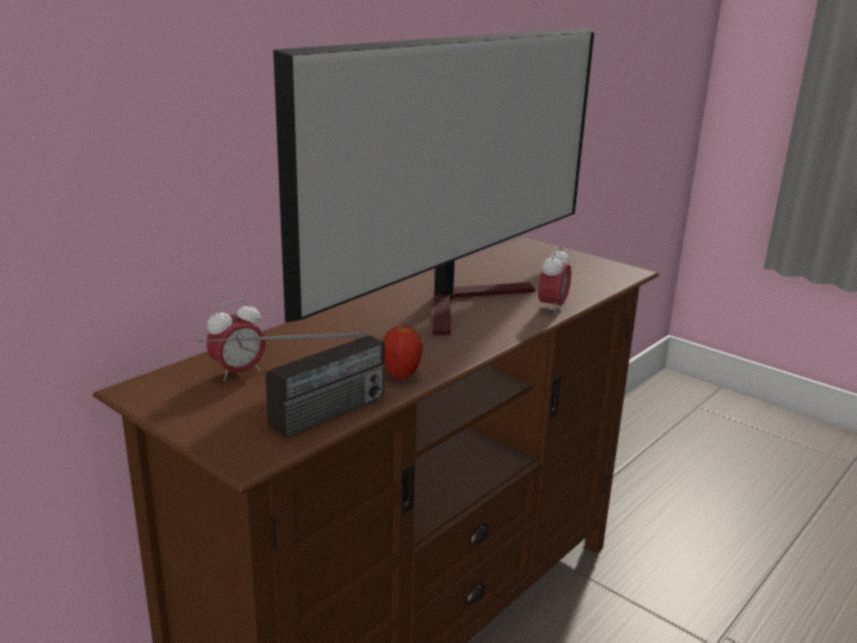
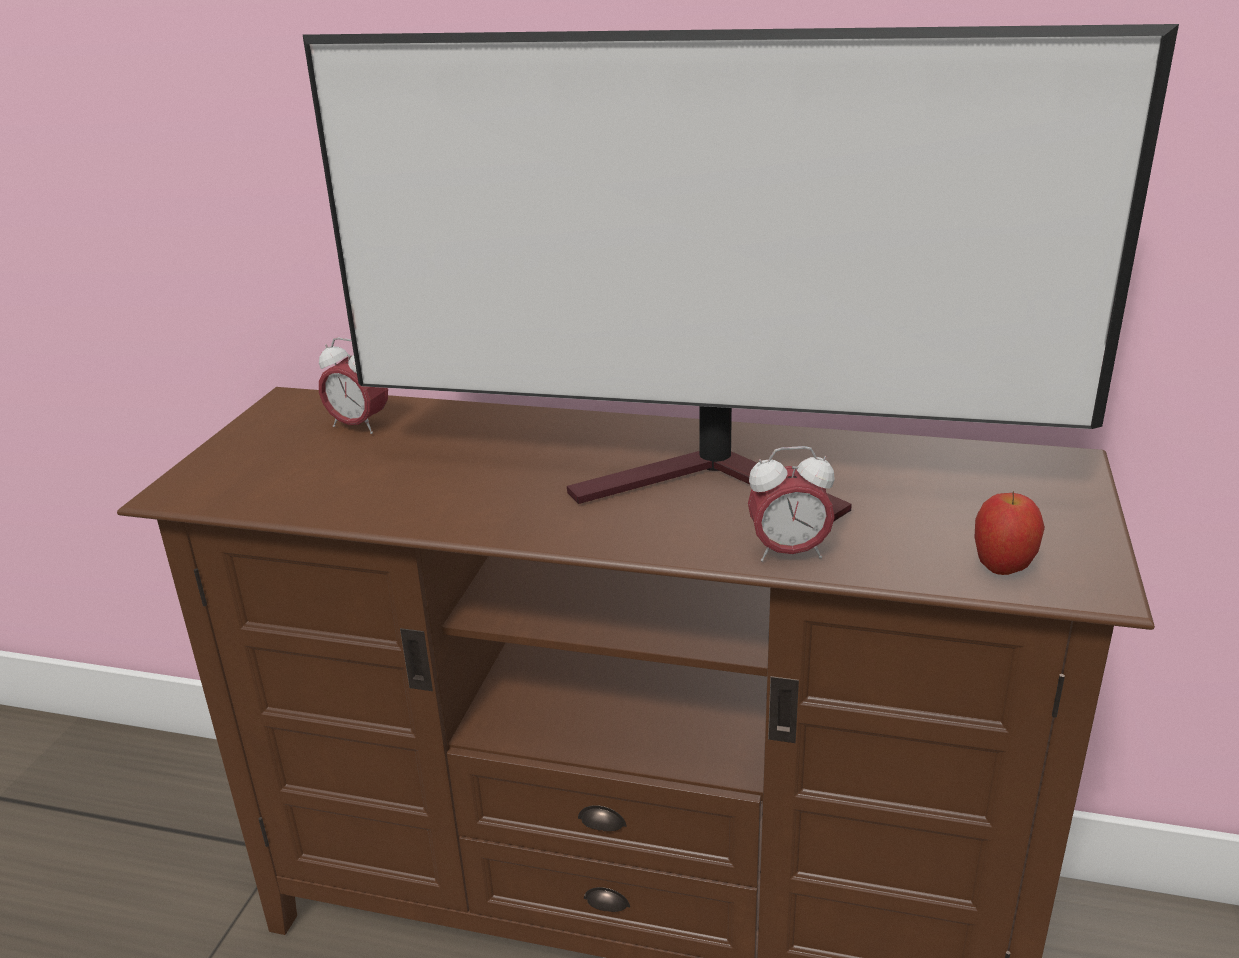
camera: 65 degrees right, 5 degrees up
(303, 423) = (261, 493): radio -> none
(401, 375) = (424, 509): apple -> apple (1002, 569)

